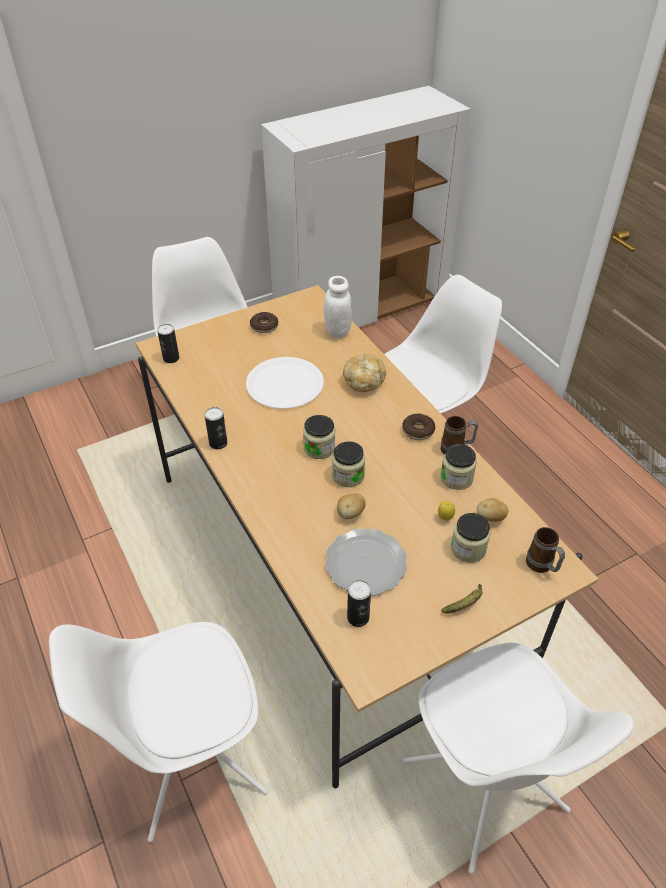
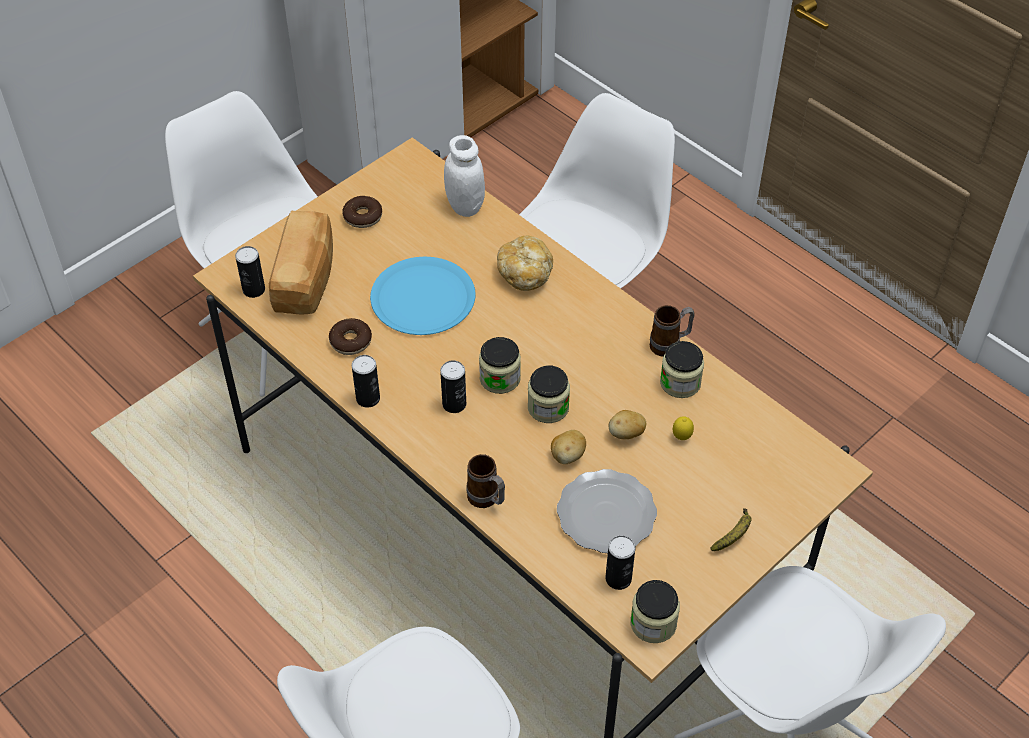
camera: 15 degrees left, 5 degrees up
(210, 358) = (307, 279): none -> bread
(279, 459) = (454, 404): none -> can
(284, 384) = (423, 298): white plate -> blue plate
(418, 431) = (615, 329): donut -> donut (351, 341)
(468, 549) = (719, 469): jar -> jar (653, 623)
(490, 518) = (734, 425): potato -> potato (626, 434)
(542, 567) = (808, 472): mug -> mug (487, 500)

